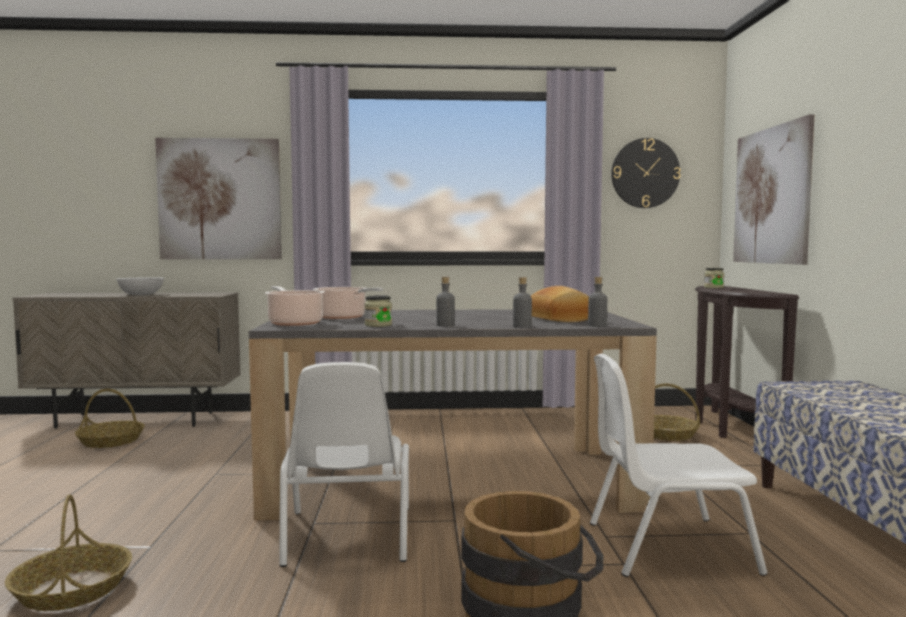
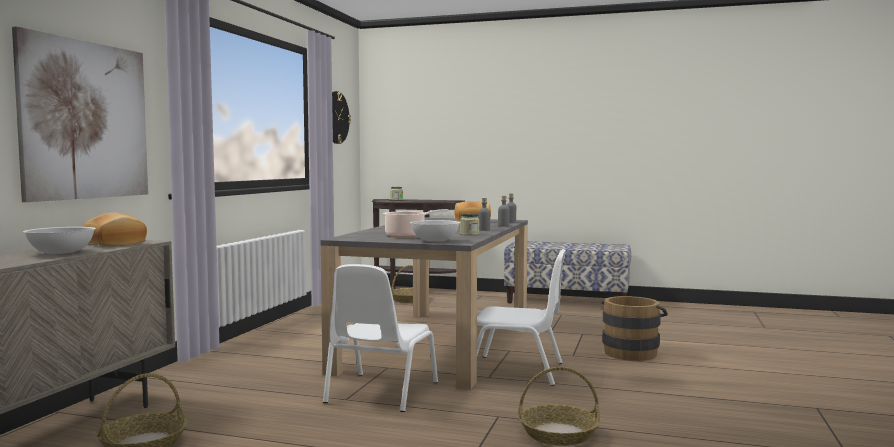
camera: 70 degrees left, 0 degrees up
(197, 294) = (113, 243): none -> bread
(294, 323) = (434, 240): cooking pot -> white bowl
(666, 546) = (568, 326): white chair -> white chair (380, 393)
(771, 196) = (425, 141): picture -> none

